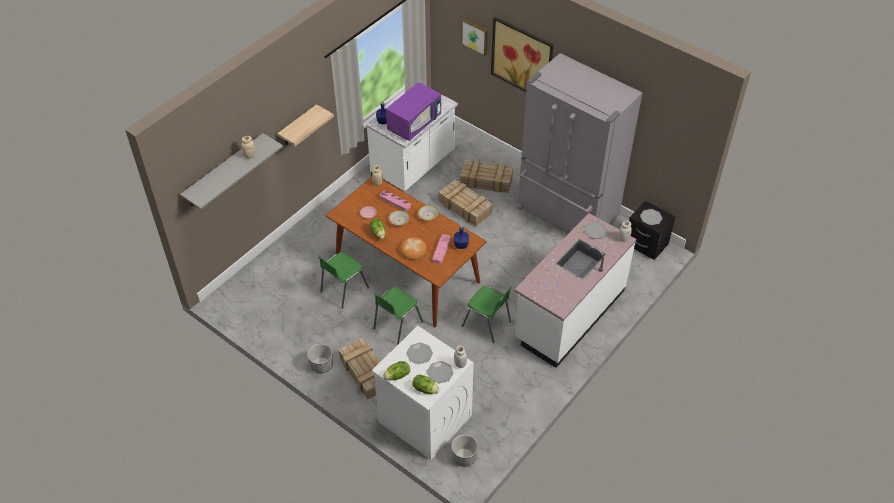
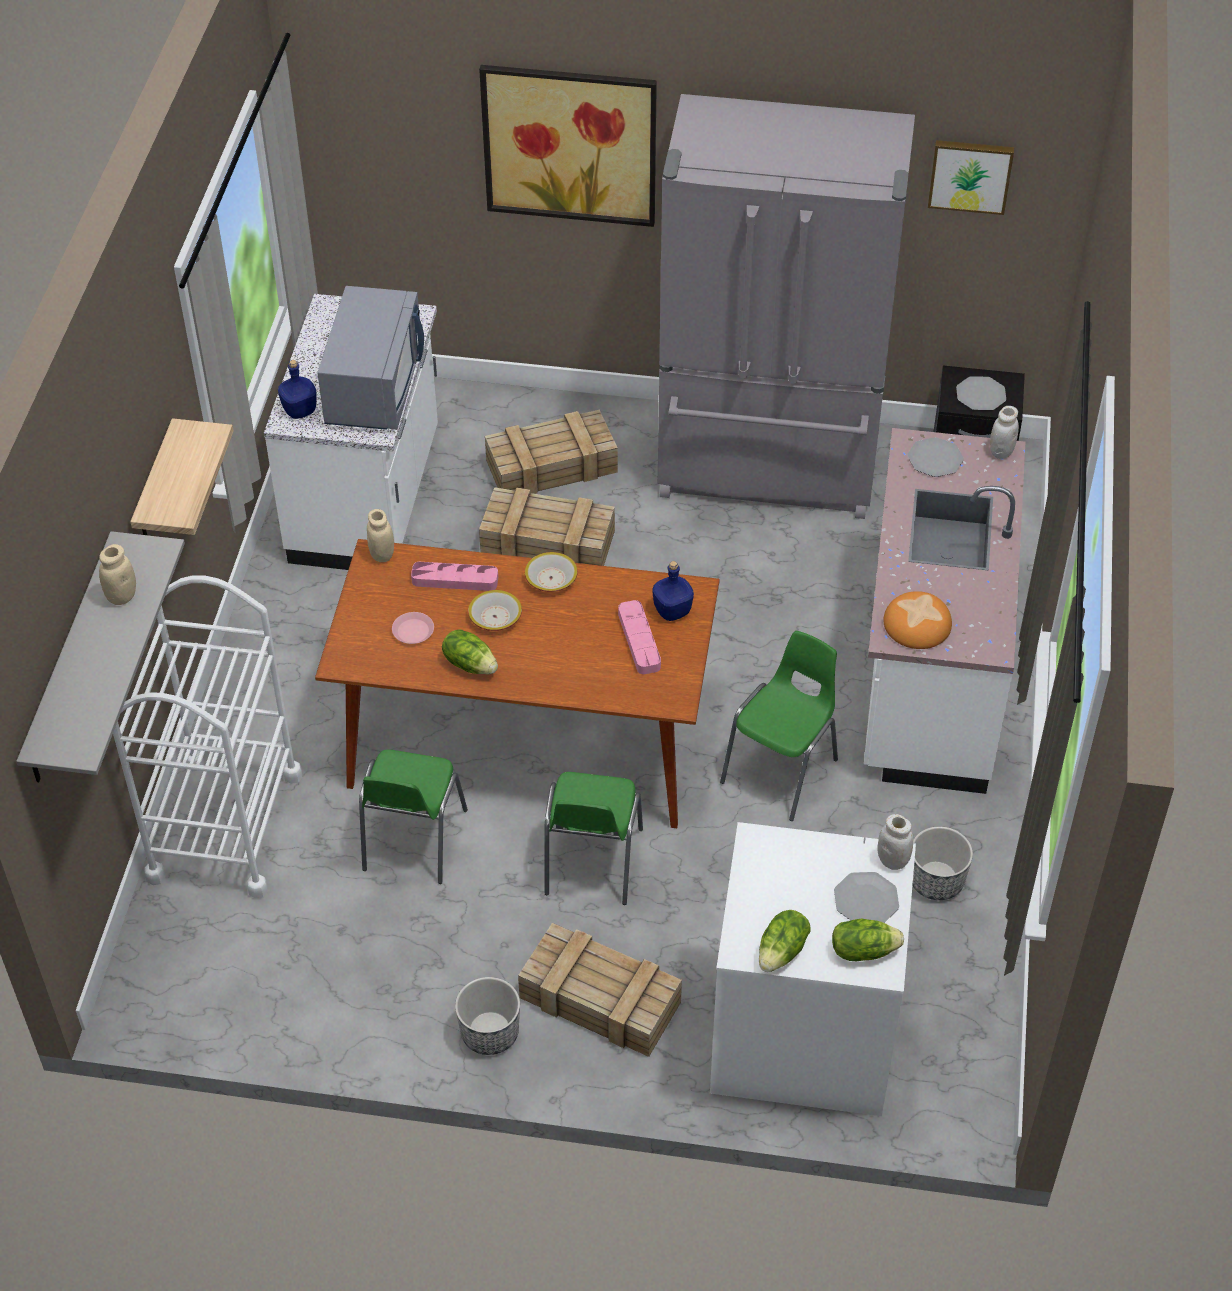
camera: 30 degrees left, 0 degrees up
(288, 257) = (225, 826): none -> white cart
(413, 250) = (577, 667): bread -> bread (916, 624)
(414, 123) = (373, 387): purple microwave -> grey microwave
(419, 354) = (791, 881): plate -> none
(464, 457) = (945, 1074): planter -> planter (936, 881)
(475, 36) = (428, 132): picture -> picture (970, 175)
(487, 324) = (782, 770): green chair -> green chair turned 60 degrees counterclockwise

